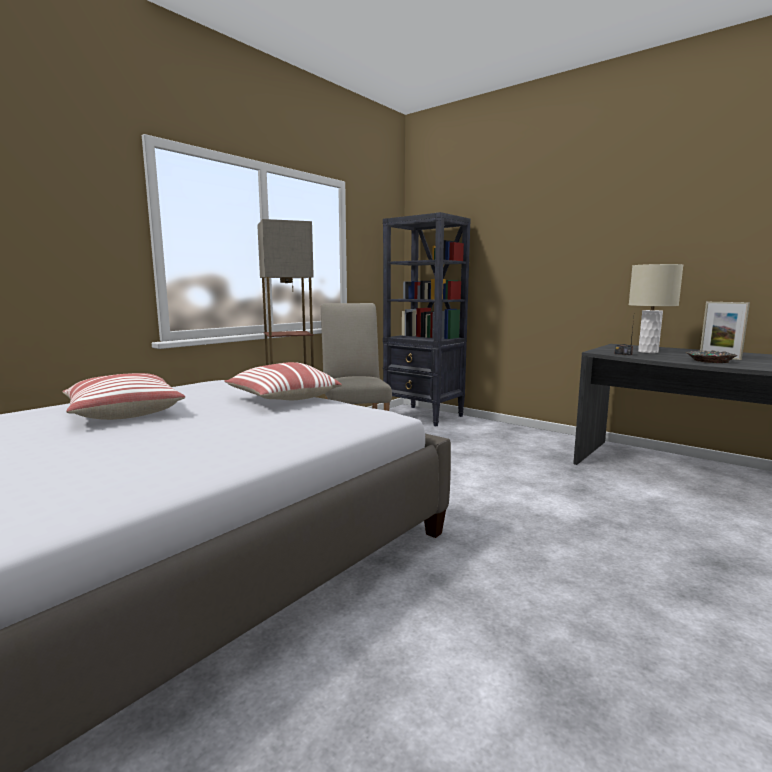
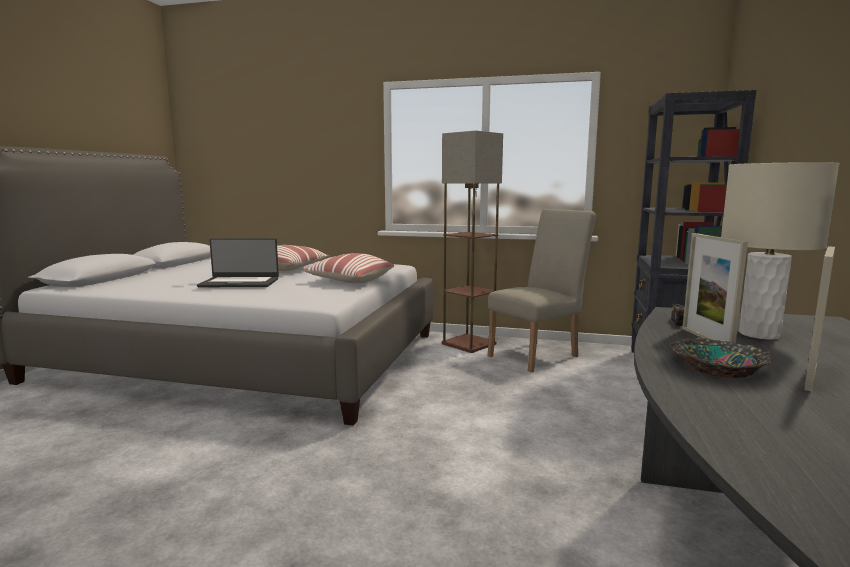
camera: 65 degrees right, 0 degrees up
(201, 435) = (240, 283): none -> laptop
(659, 356) = (706, 338): none -> picture frame

